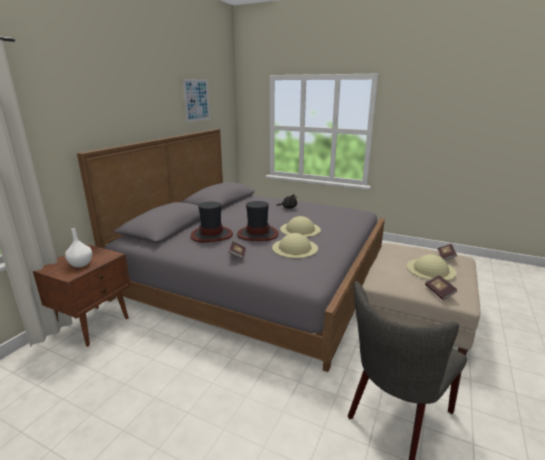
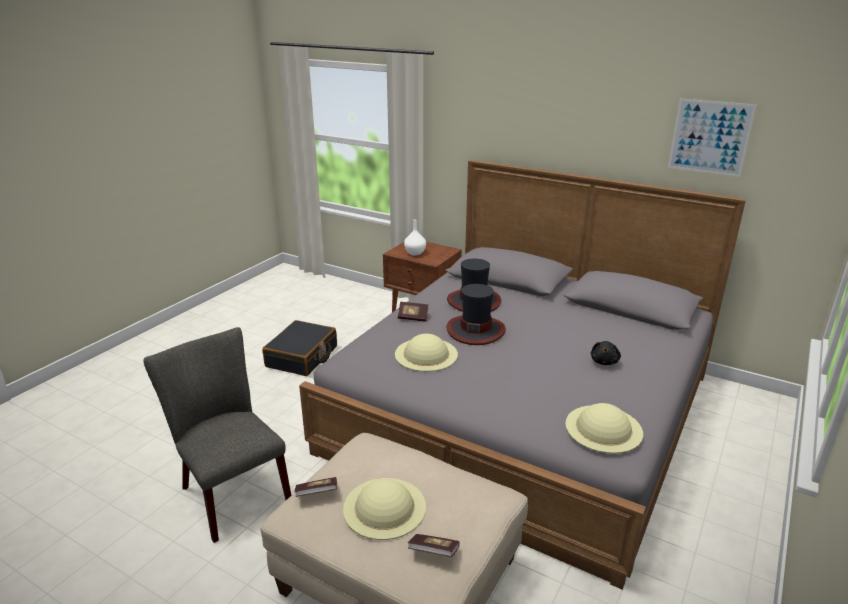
camera: 95 degrees right, 5 degrees up
(154, 413) = (302, 357): none -> black suitcase
(300, 229) = (495, 364): beige hat -> beige hat (603, 428)

